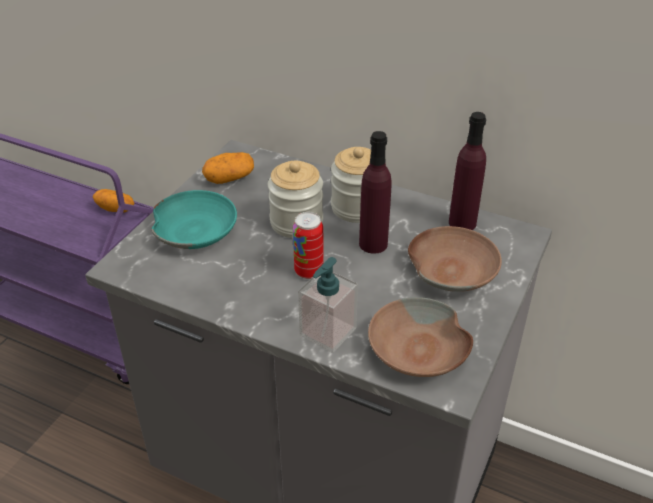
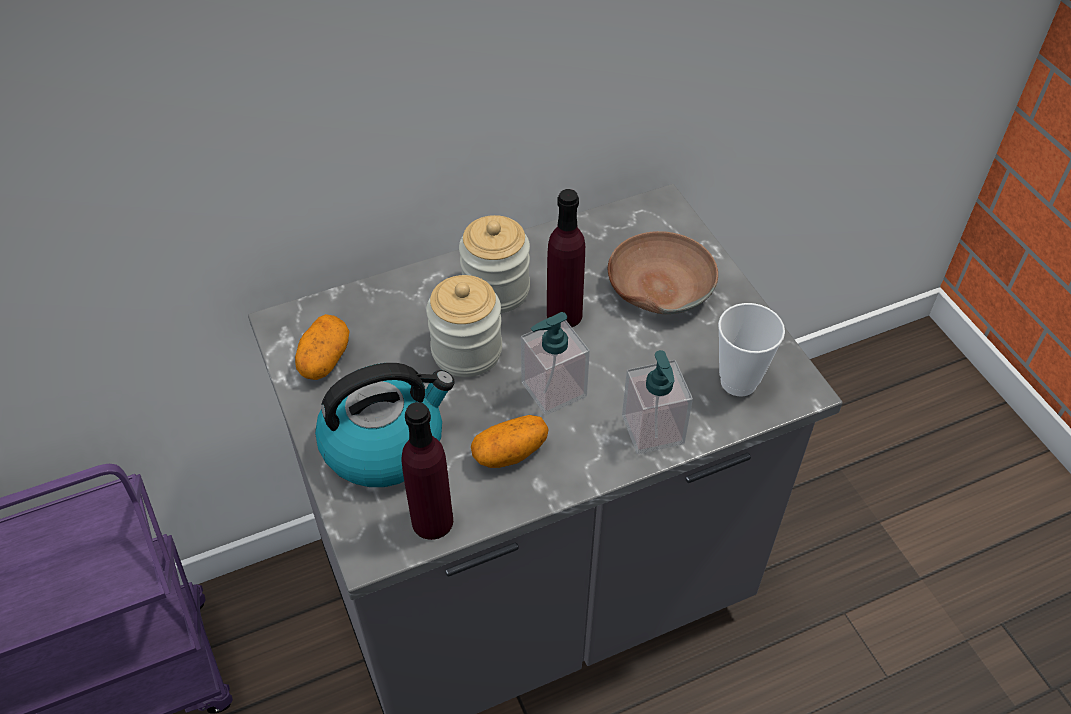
camera: 50 degrees left, 10 degrees up
(115, 209) = (86, 516): potato -> potato (510, 452)
(196, 230) = (385, 443): turquoise bowl -> kettle
(308, 271) = (553, 389): can -> soap dispenser
(418, 352) = (738, 382): brown bowl -> cup
(462, 223) = (602, 232): purple bottle -> purple bottle (432, 521)

